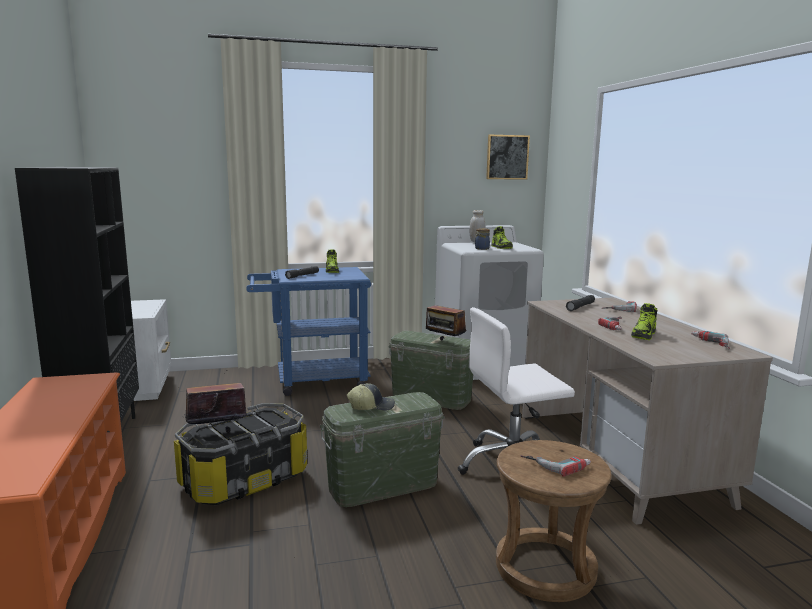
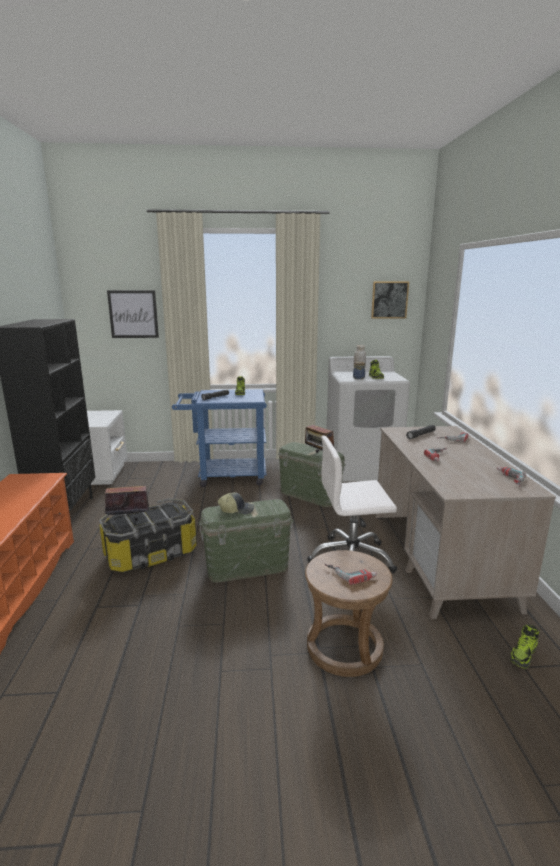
camera: 10 degrees right, 5 degrees up
(184, 170) = (133, 314): none -> picture
(644, 335) = (456, 467): shoe -> shoe (523, 655)

